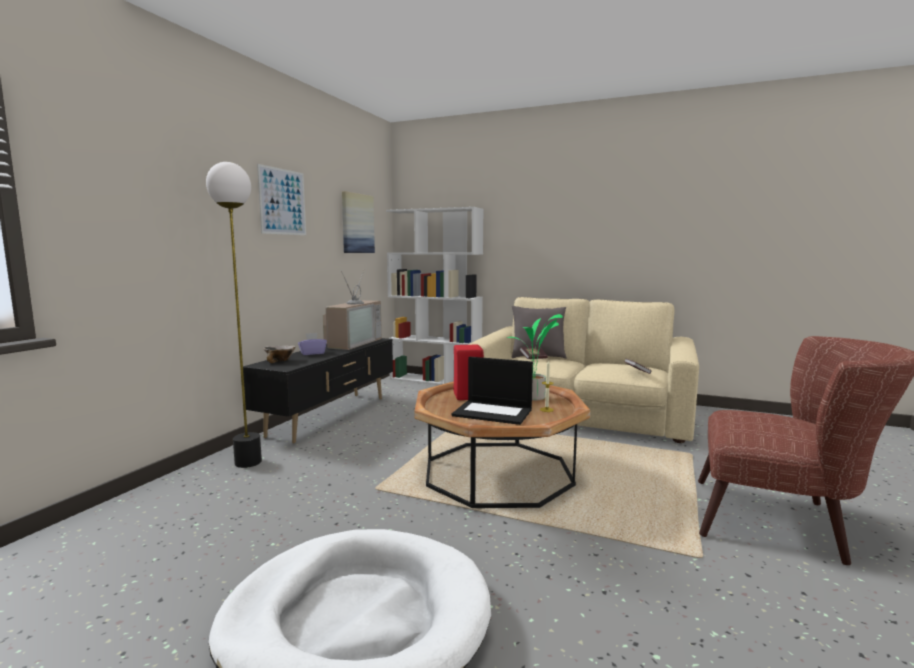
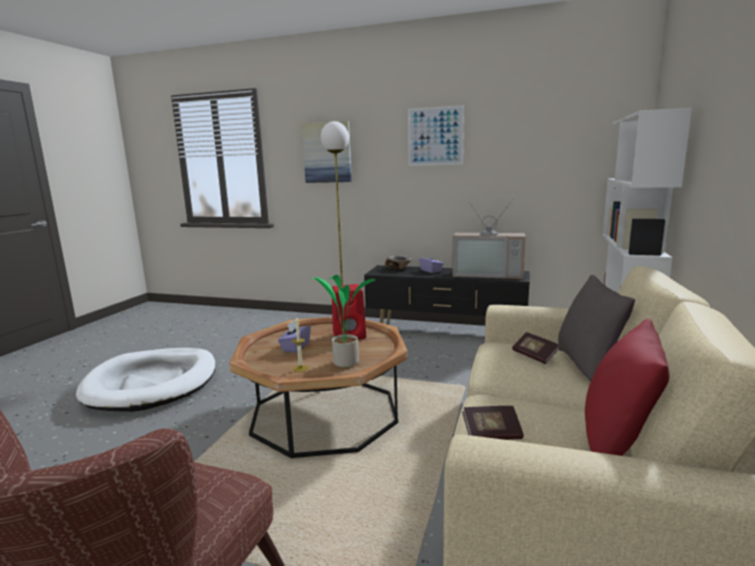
camera: 85 degrees right, 5 degrees up
(357, 223) = (555, 145): picture -> picture (327, 152)
(493, 412) = (295, 347): laptop -> purple tissue box
(622, 363) = (618, 442): none -> red pillow

